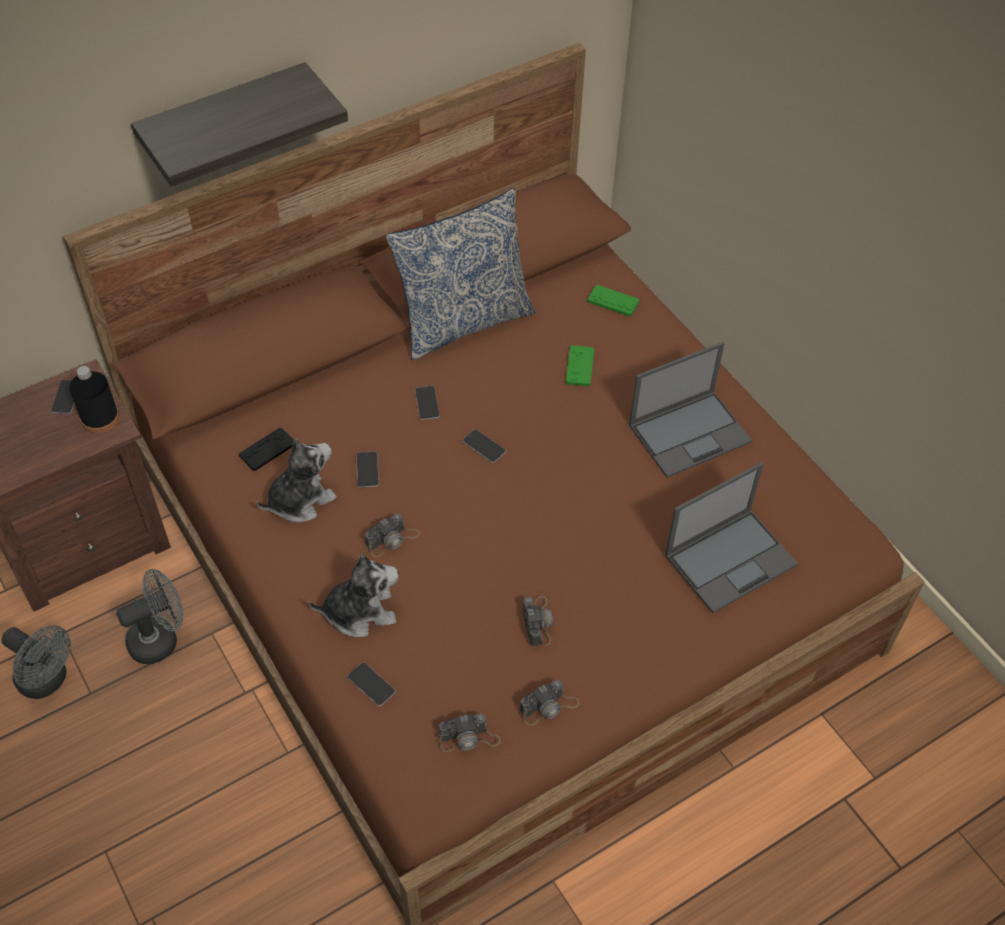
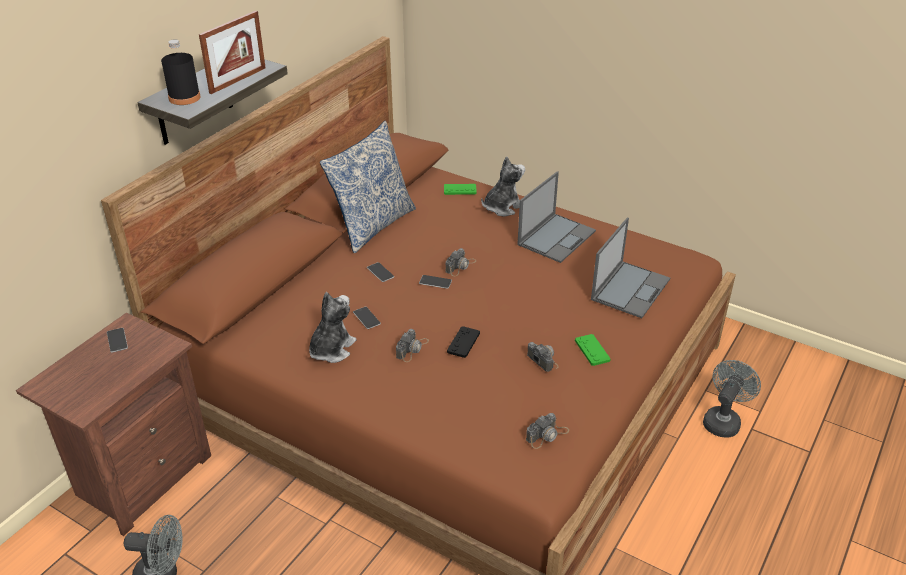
camera: 25 degrees left, 15 degrees down
(100, 418) = (153, 344): black bottle -> black bottle (184, 98)
(160, 638) = (239, 514): grey fan -> grey fan (723, 420)
(267, 450) = (287, 330): black game controller -> black game controller (463, 342)
(269, 121) = (238, 80): none -> picture frame
(360, 612) = (419, 395): plush toy -> plush toy (502, 207)
(371, 684) = (458, 431): phone -> none
(549, 707) = (583, 400): camera -> camera (460, 266)
(579, 366) = (464, 226): green game controller -> green game controller (592, 350)

